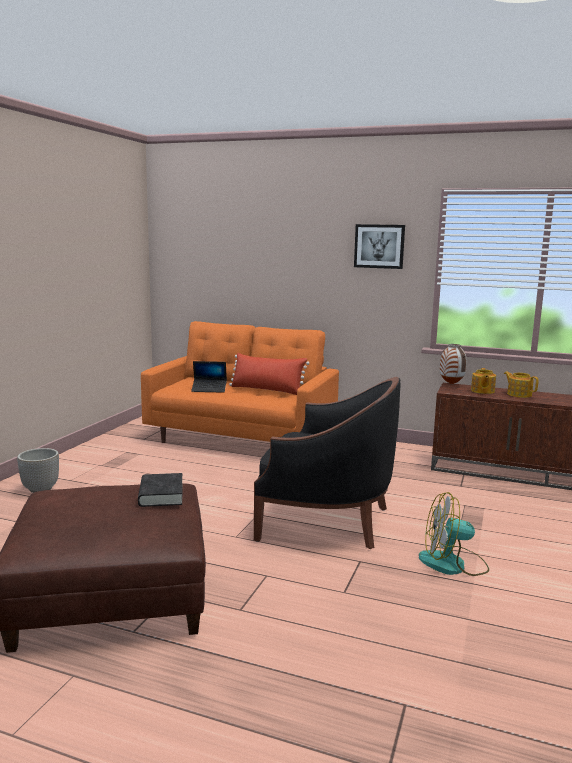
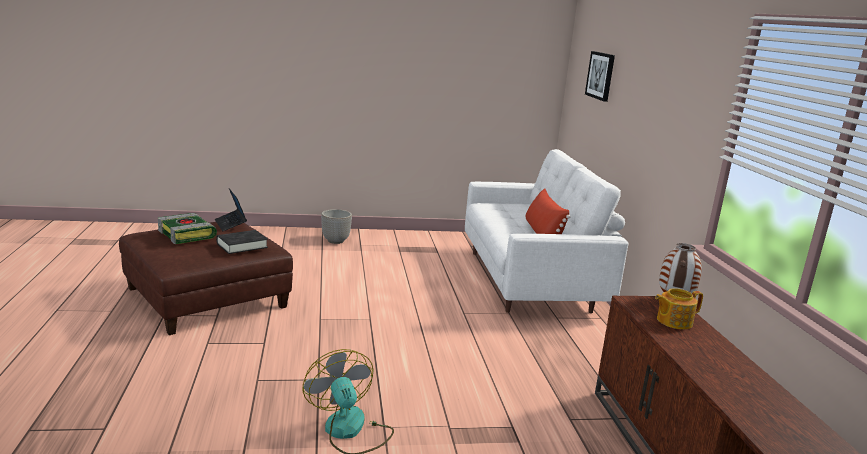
camera: 60 degrees right, 5 degrees up
(85, 518) = (188, 235): none -> book
(209, 389) = (503, 215): laptop -> laptop (230, 224)
(242, 439) = (529, 281): orange sofa -> white sofa
(326, 520) = (387, 351): black armchair -> none
(379, 246) = (691, 92): picture -> picture (601, 75)
(519, 394) = (702, 346): teapot -> none

